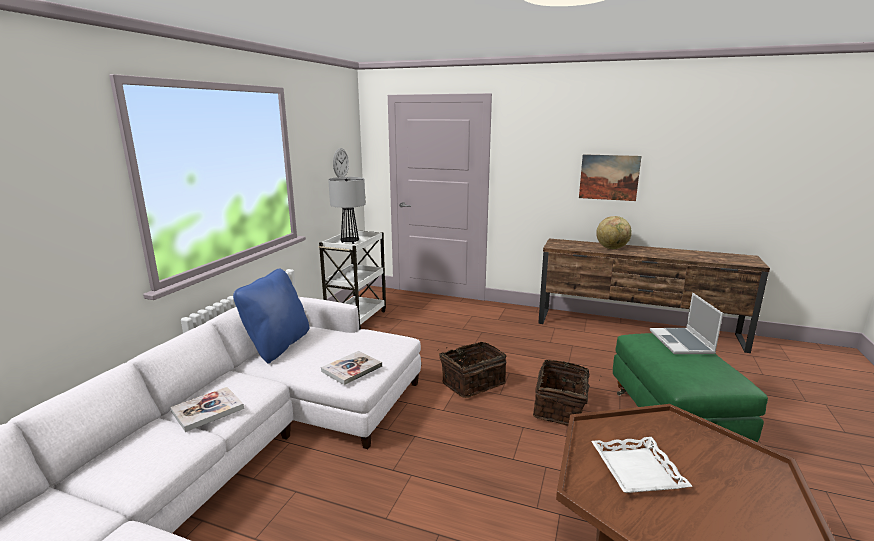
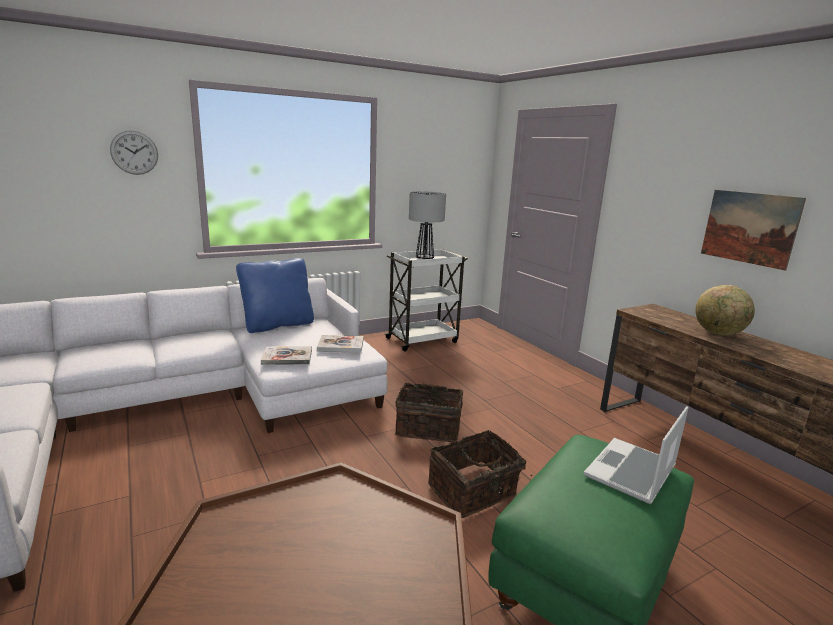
camera: 40 degrees right, 0 degrees up
(208, 410) = (168, 345): book -> book (340, 345)
(340, 163) = (453, 180): wall clock -> wall clock (134, 152)
(636, 470) = (295, 537): white tray -> none

